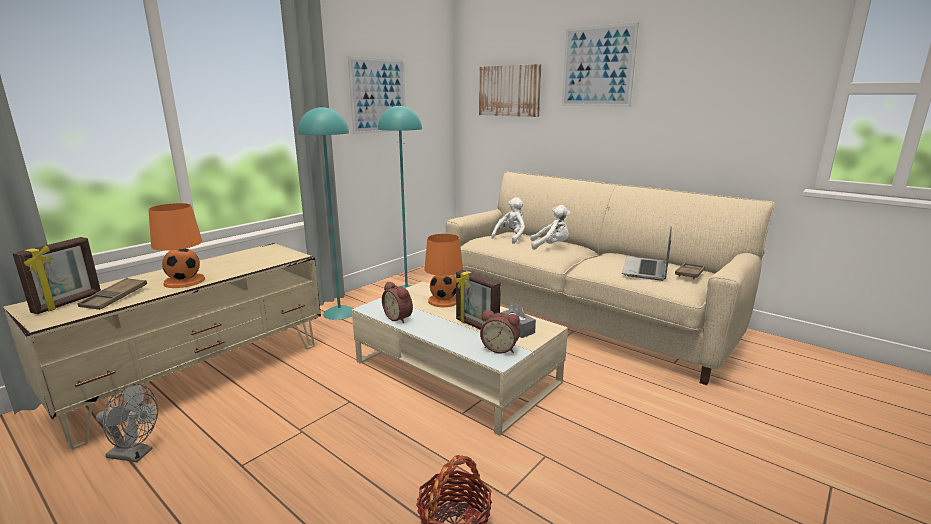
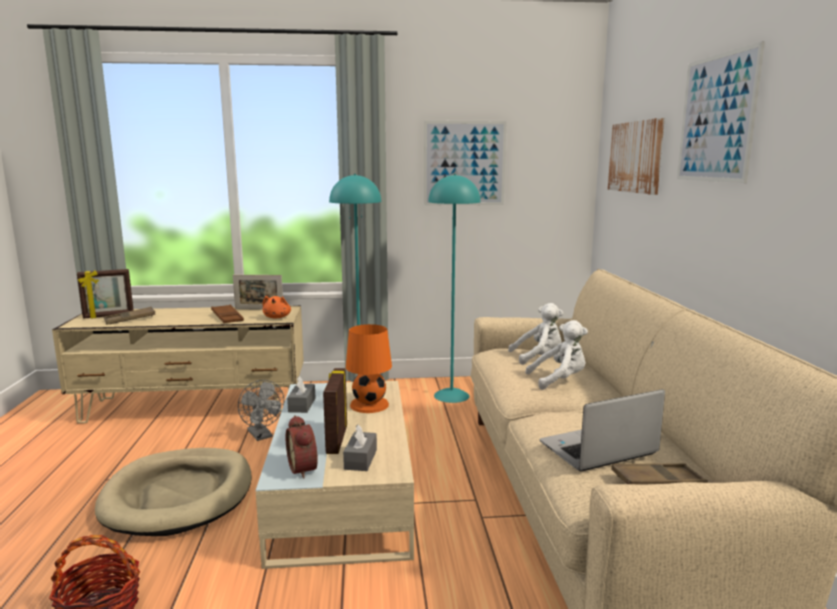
camera: 45 degrees right, 5 degrees down
(136, 454) = (88, 442): grey fan -> grey fan (262, 436)
(184, 281) = (181, 319): orange table lamp -> none
(233, 267) = (227, 317): none -> brown tray
(243, 254) = (259, 309): none -> picture frame
(284, 256) = (277, 317): none -> orange plush toy
(344, 436) = (179, 495): none -> beige dog bed
(399, 317) = (302, 405): alarm clock -> grey tissue box
(551, 246) = (559, 380): white plush toy -> white plush toy turned 60 degrees counterclockwise

